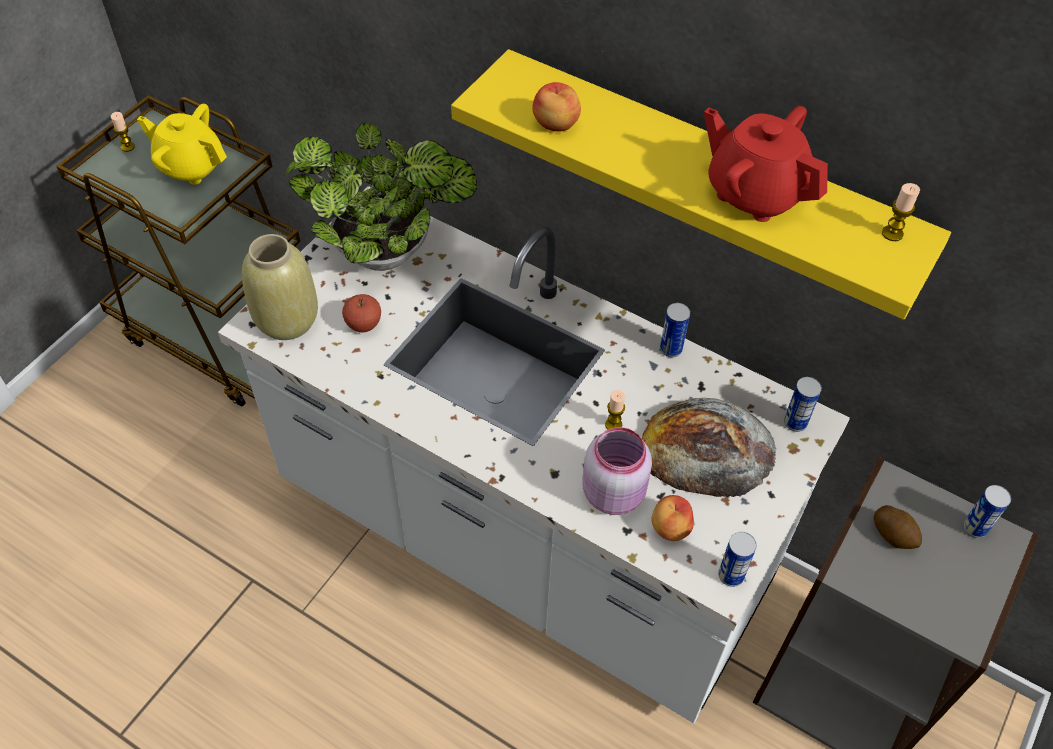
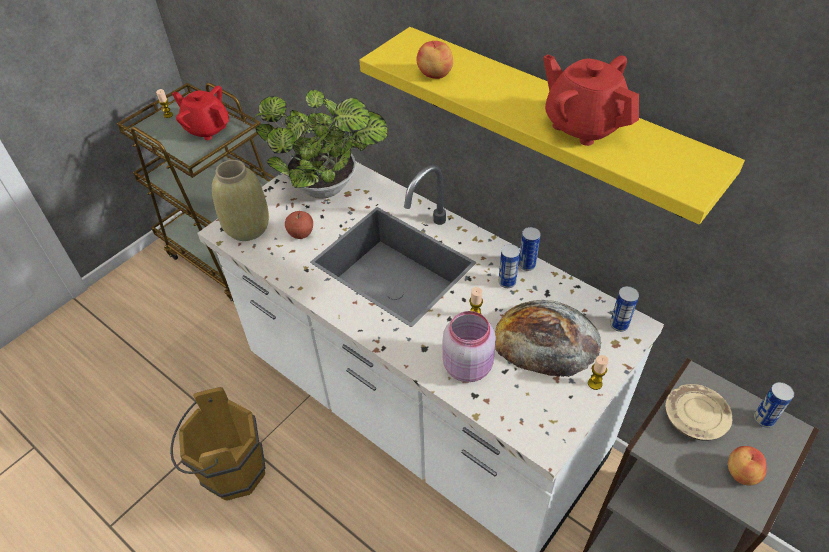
camera: 10 degrees right, 5 degrees down
(191, 166) = (207, 128): yellow teapot -> red teapot
(274, 646) = (229, 472): none -> brown bucket
(669, 527) = (508, 396): apple -> apple (740, 473)
(731, 575) = (553, 437): can -> can (507, 282)
(892, 233) = (694, 158): candle -> candle (595, 383)
(893, 534) = (694, 418): potato -> beige plate

